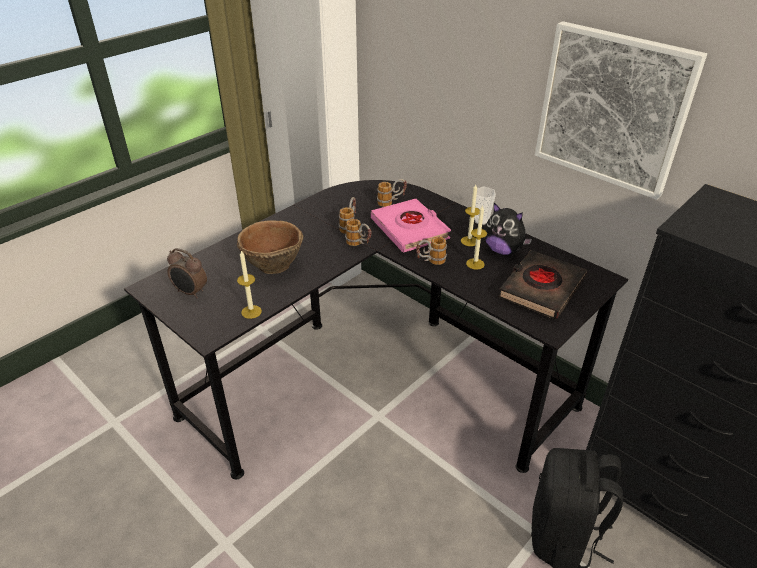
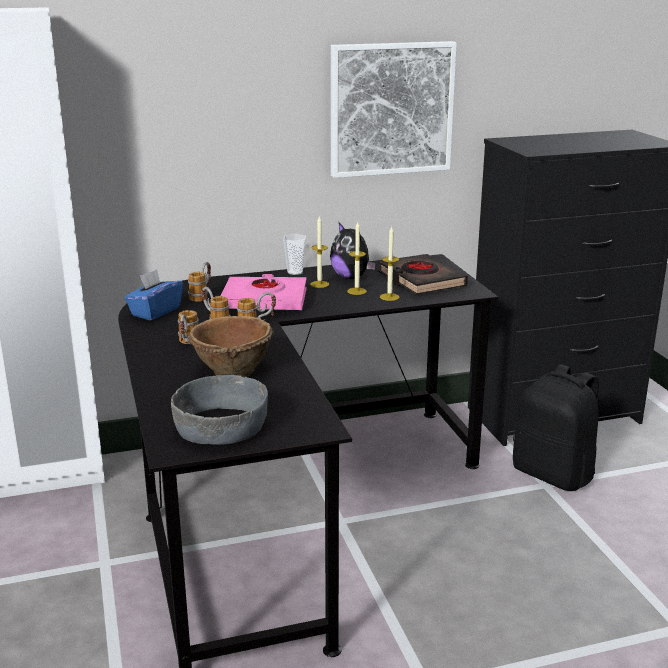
camera: 60 degrees left, 15 degrees down
(190, 293) = (222, 426): alarm clock -> grey bowl
(251, 312) = (304, 399): candle -> candle (389, 297)
(345, 197) = (155, 312): none -> blue tissue box
(430, 262) = (330, 305): mug -> mug (187, 344)
(503, 250) = (351, 277): plush toy -> plush toy turned 75 degrees clockwise

